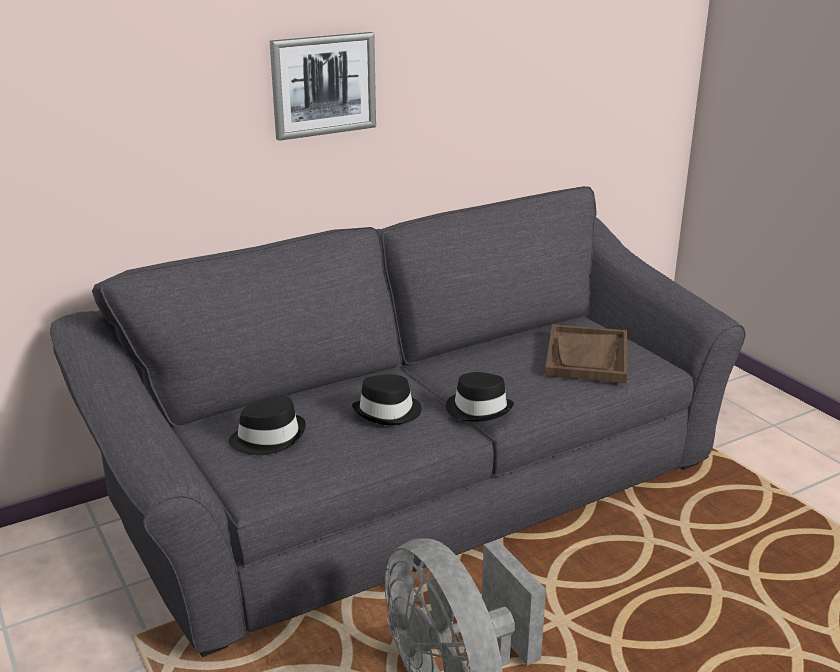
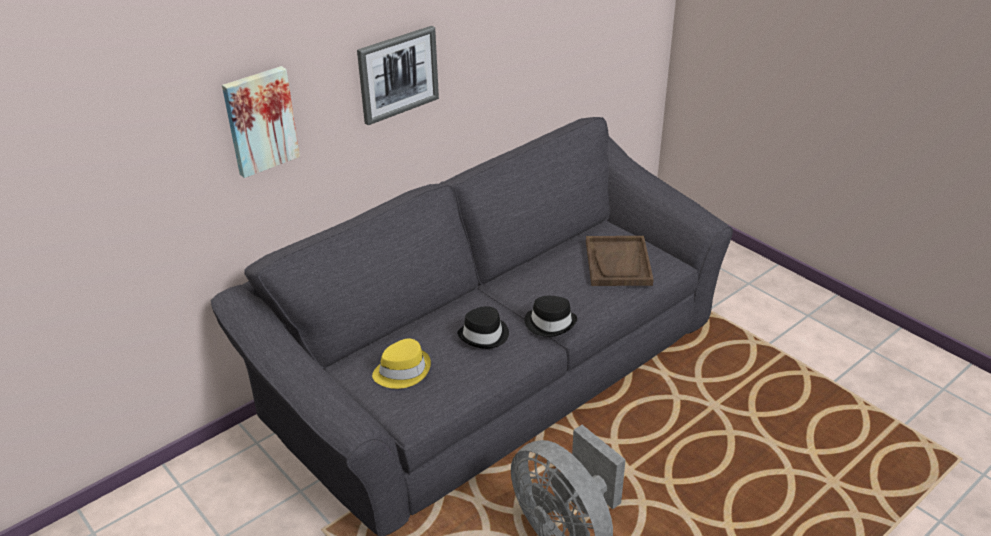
camera: 10 degrees left, 10 degrees up
(135, 104) = (260, 120): none -> picture
(268, 437) = (402, 371): black hat -> yellow hat

